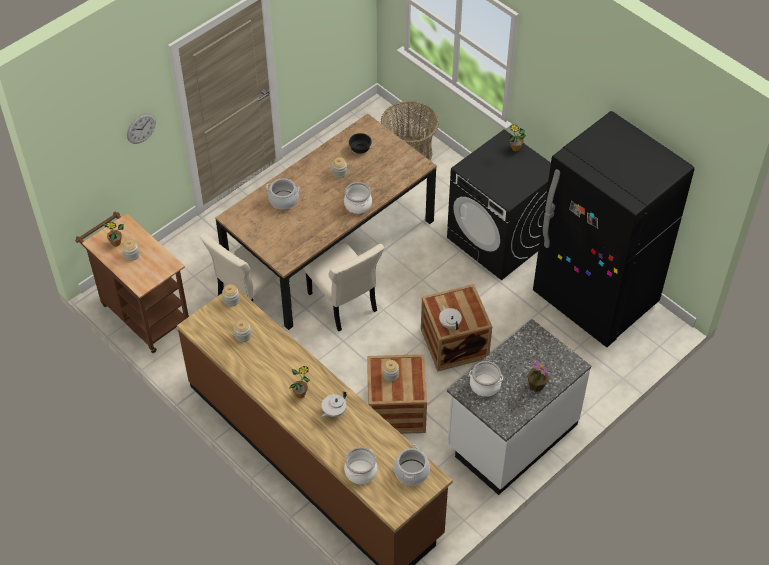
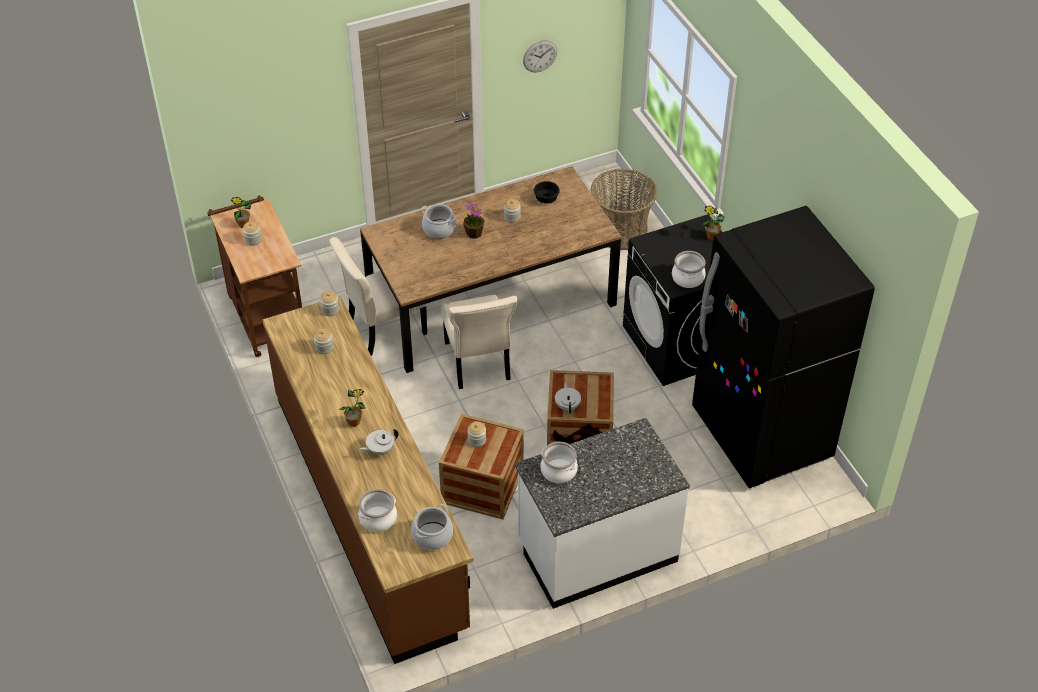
camera: 20 degrees right, 5 degrees down
(141, 128) = (304, 110): wall clock -> wall clock (540, 56)
(358, 204) = (516, 253): cooking pot -> cooking pot (688, 278)
(536, 385) = (616, 487): potted plant -> potted plant (474, 233)

